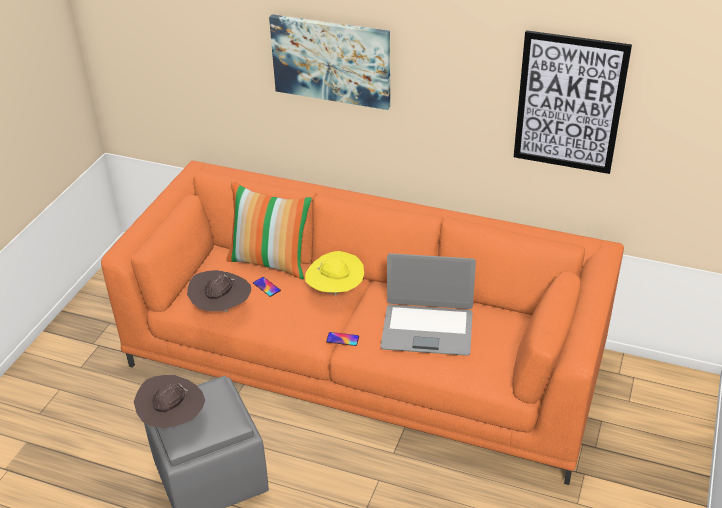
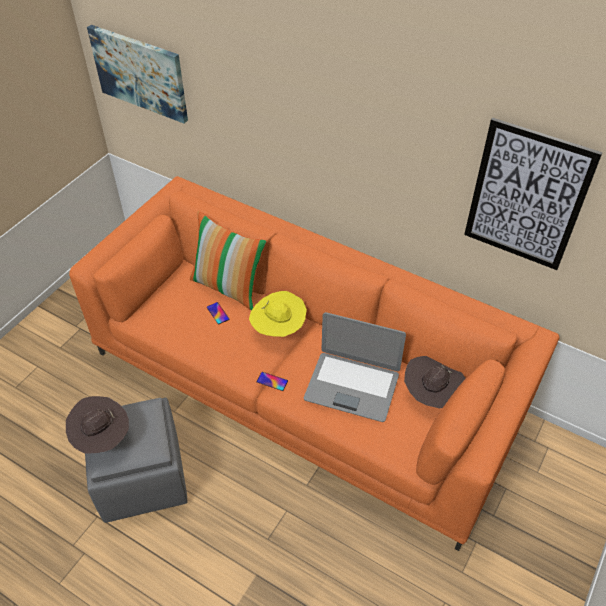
camera: 10 degrees right, 10 degrees up
(222, 309) = (172, 330): brown hat -> brown hat (432, 396)
(331, 60) = (300, 111): picture -> picture (140, 73)

